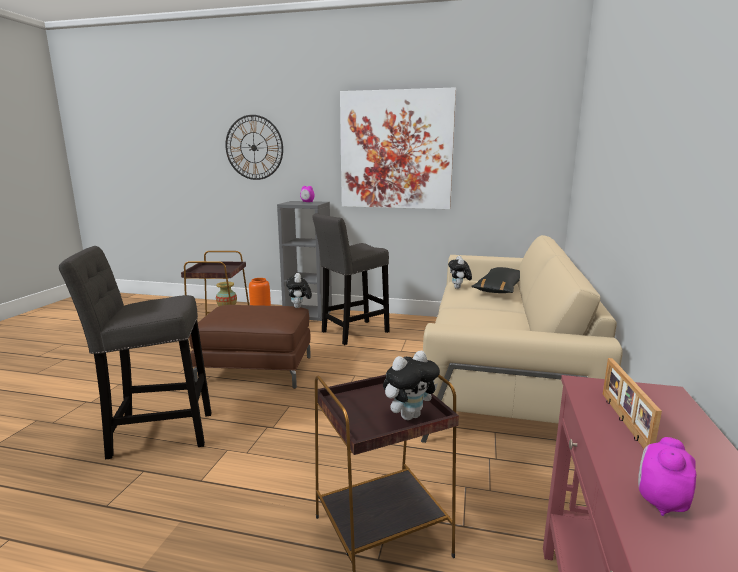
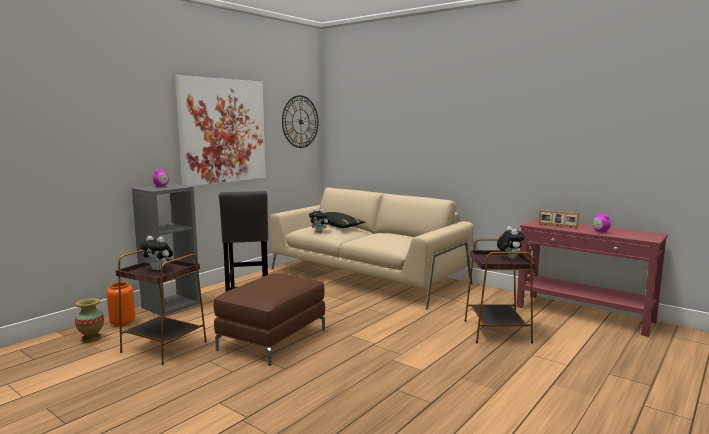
camera: 65 degrees left, 5 degrees down
(156, 434) = (346, 384): grey stool -> none
(254, 147) = (79, 130): wall clock -> wall clock (300, 121)
(299, 307) = (276, 272): plush toy -> plush toy (158, 269)

